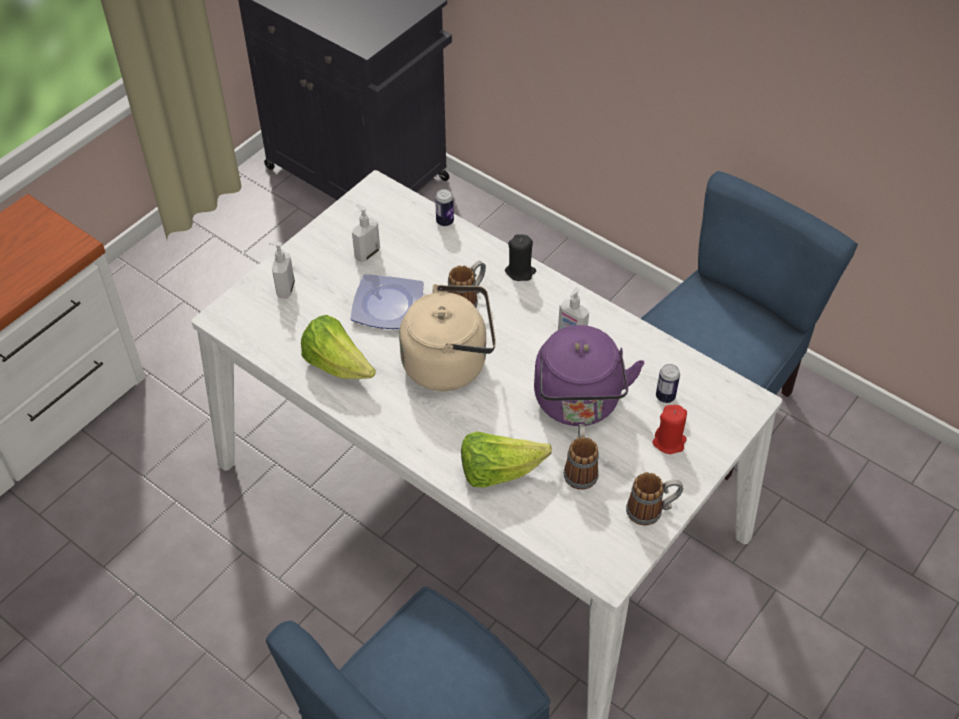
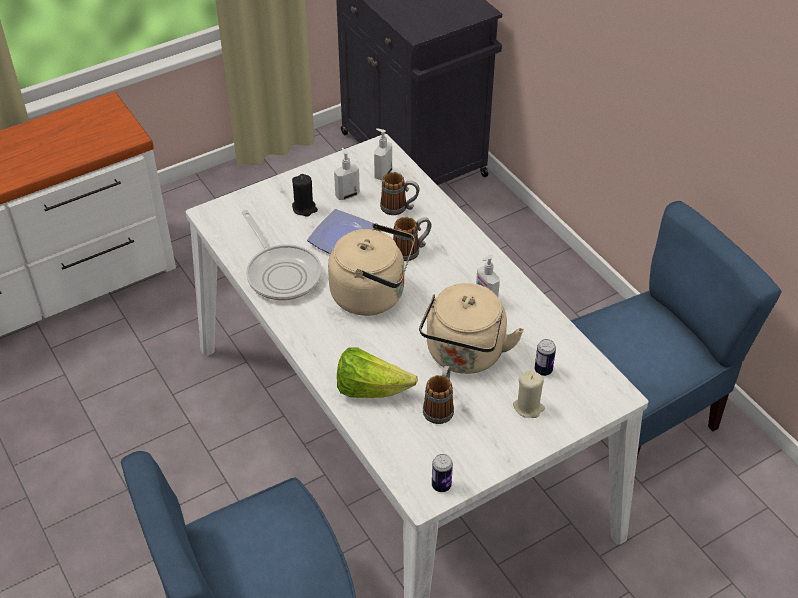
camera: 20 degrees right, 5 degrees down
(285, 289) = (269, 205): soap dispenser -> soap dispenser (382, 173)
(337, 365) = (281, 273): lettuce -> frying pan
(445, 221) = (423, 186): can -> can (441, 485)
(520, 271) = (467, 240): black candle -> black candle (304, 208)
(578, 404) = (464, 355): purple kettle -> beige kettle
(652, 510) = (486, 457): mug -> mug (399, 208)
(669, 442) = (528, 407): red candle -> beige candle

